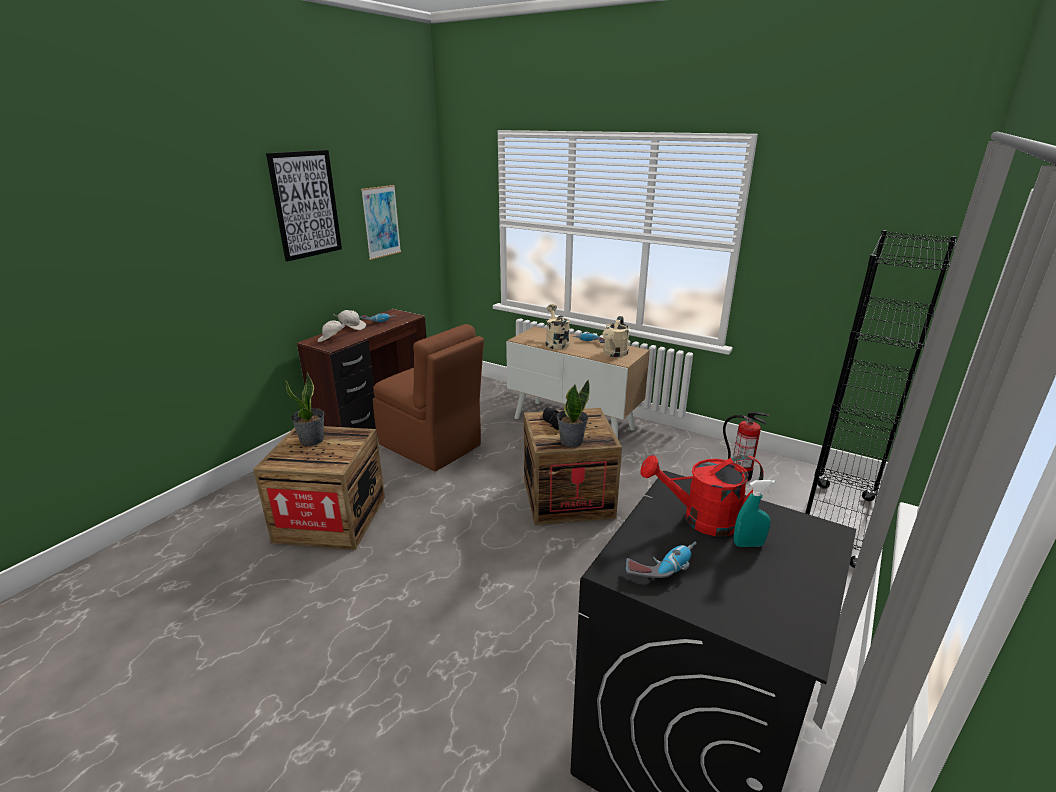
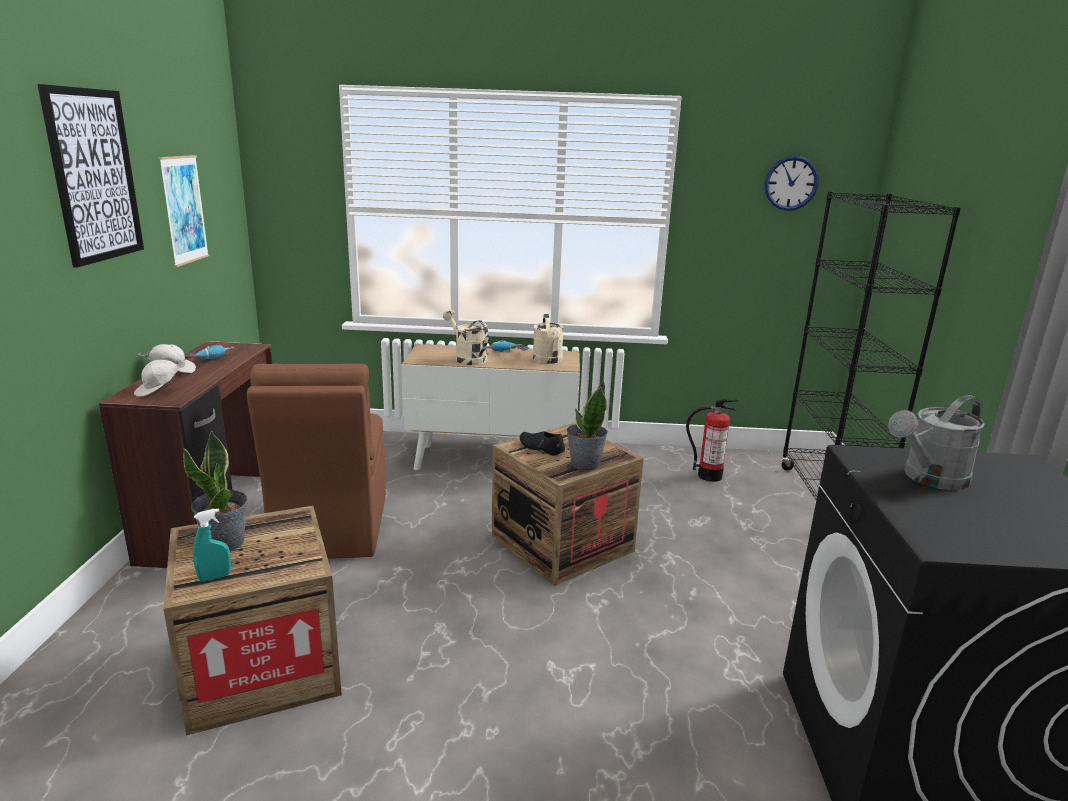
camera: 30 degrees left, 5 degrees down
(431, 446) = (331, 528): brown chair -> brown chair turned 75 degrees clockwise
(662, 566) = (968, 528): power drill -> none
(701, 520) = (929, 479): red watering can -> grey watering can
(748, 544) = (993, 489): turquoise spray bottle -> turquoise spray bottle (215, 577)
(862, 218) = (791, 183): none -> wall clock

